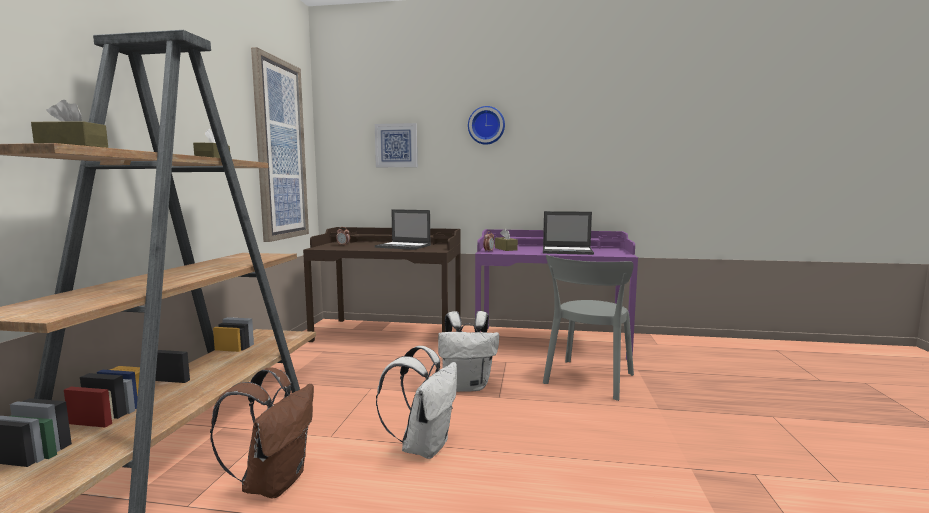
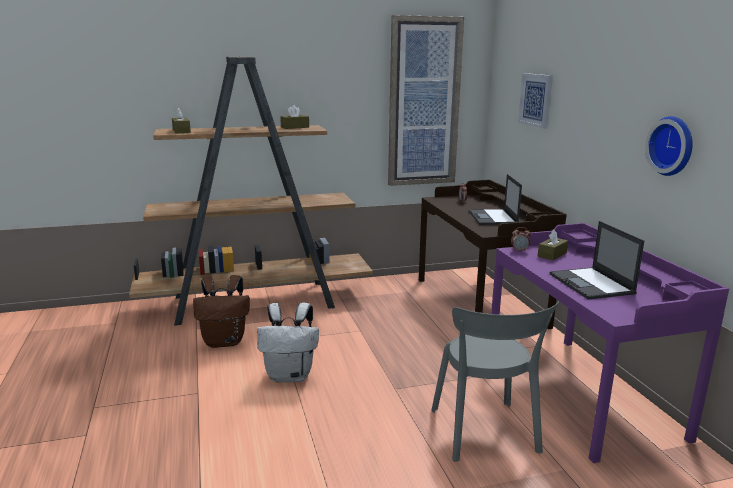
camera: 65 degrees right, 10 degrees up
(467, 386) = (403, 368): white backpack -> none
(486, 125) = (608, 85): wall clock -> wall clock (673, 146)
(587, 380) = (485, 434): grey chair -> grey chair turned 105 degrees counterclockwise

